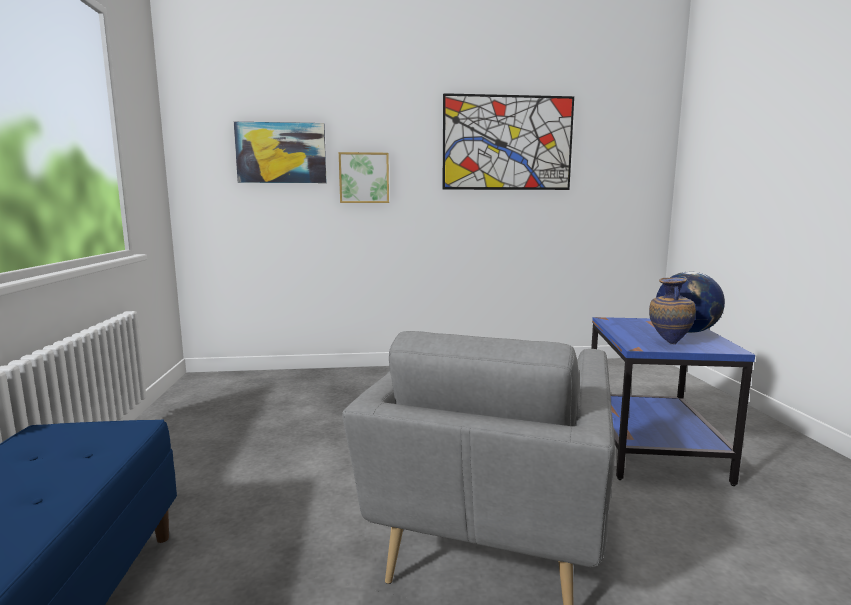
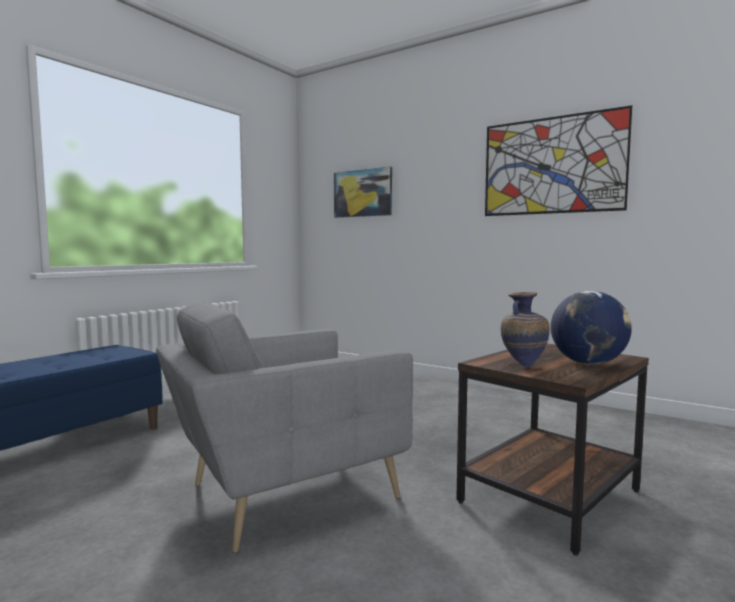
camera: 40 degrees right, 5 degrees down
(364, 178) = (419, 209): picture -> none
(653, 449) = (551, 498): blue side table -> brown side table

